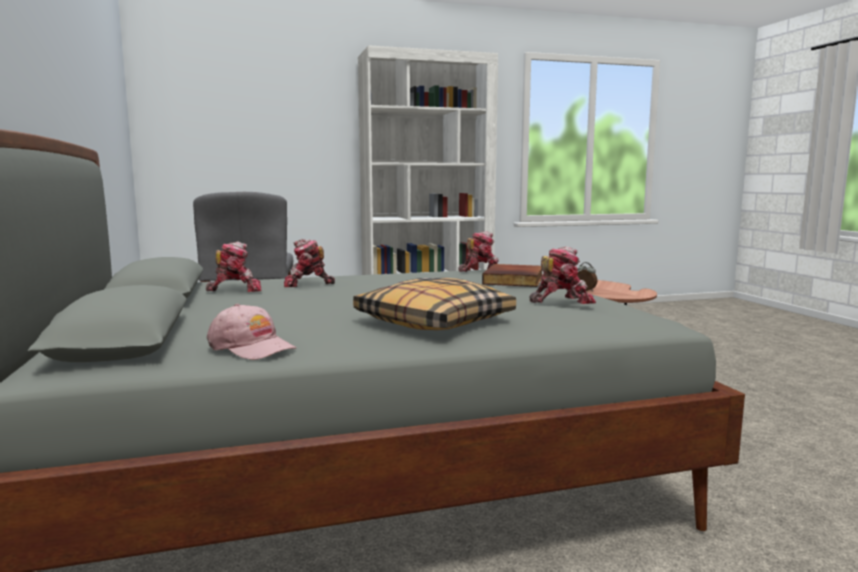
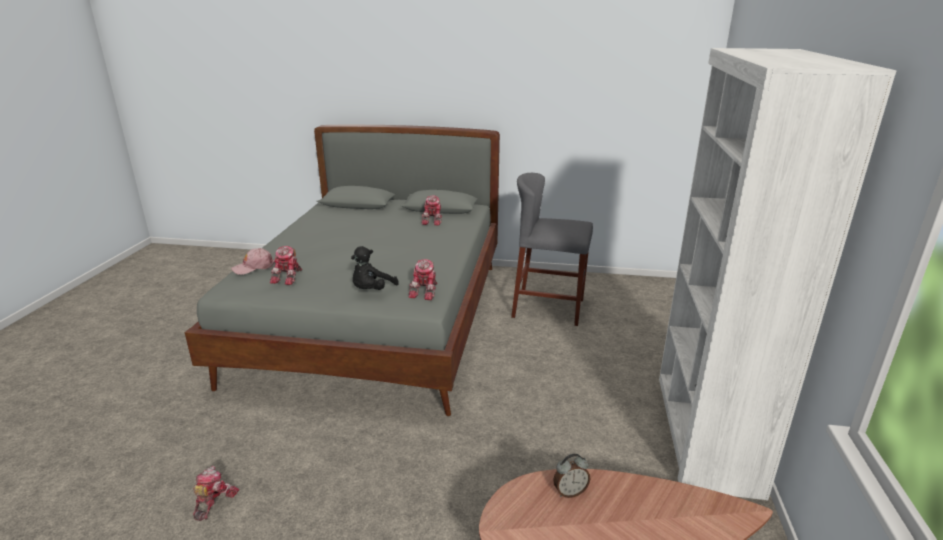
camera: 115 degrees right, 15 degrees up
(252, 347) = (318, 217): pink cap -> pink cap (254, 267)
(307, 284) = (433, 235): toy robot -> toy robot (214, 502)
(433, 322) = (305, 245): pillow -> none
(515, 280) = (372, 290): book -> black plush toy

